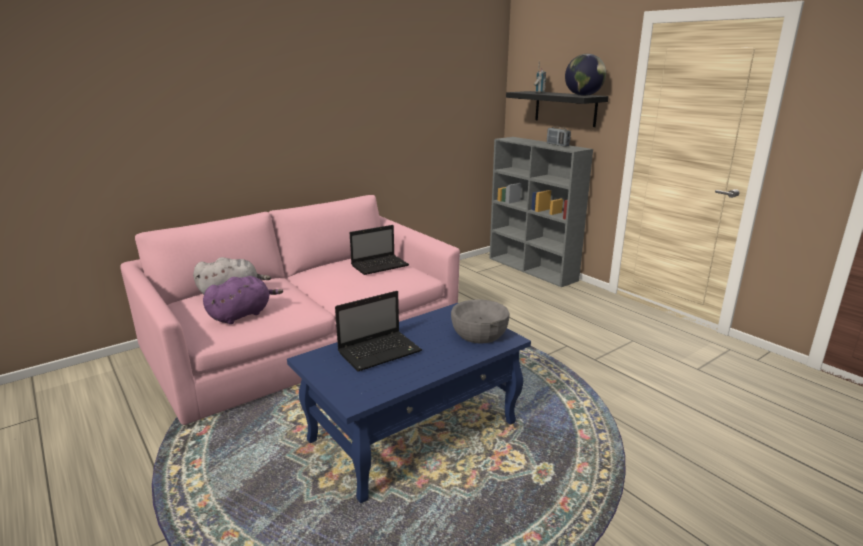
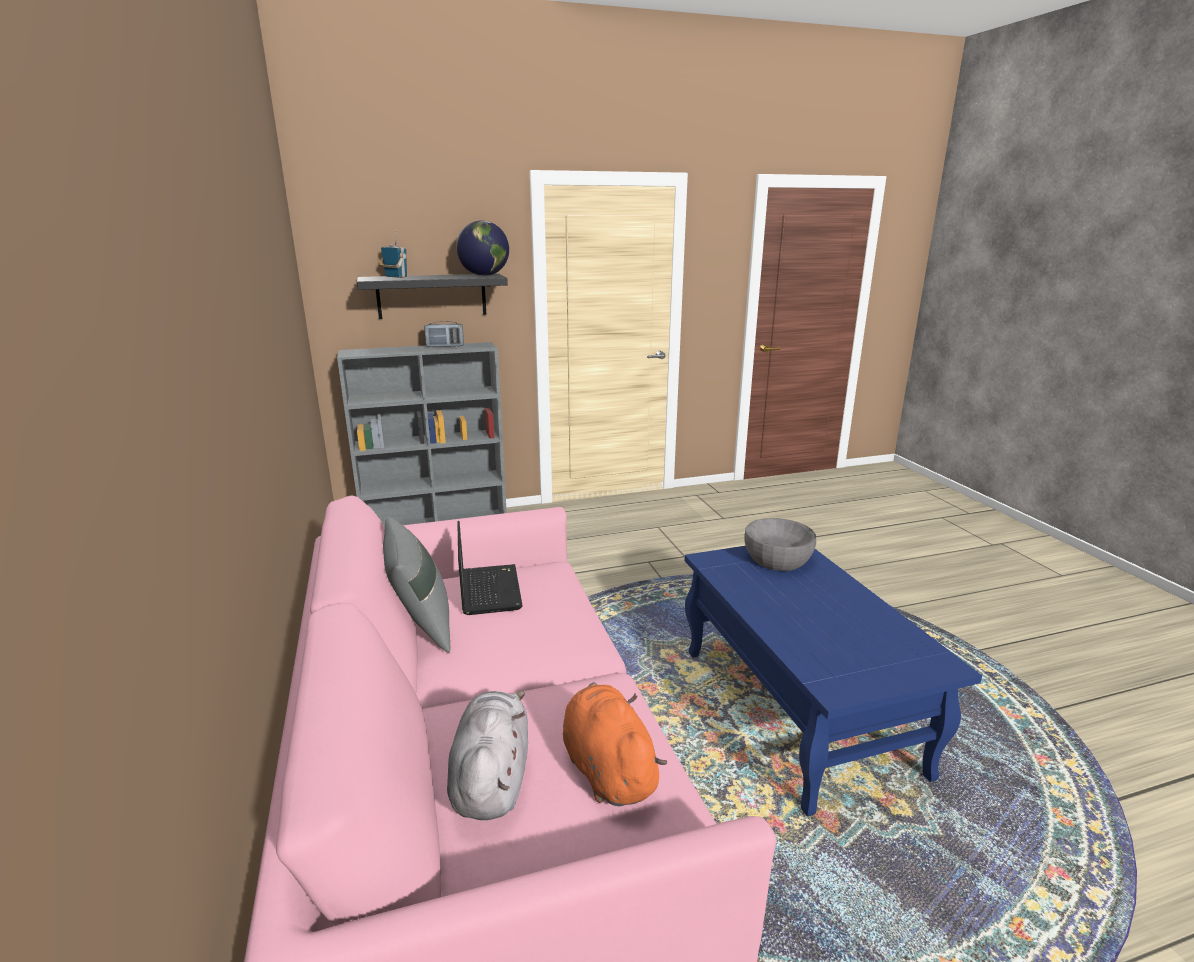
camera: 70 degrees left, 0 degrees up
(242, 315) = (607, 768): purple plush toy -> orange plush toy
(338, 260) = (421, 627): none -> grey pillow
(381, 351) = (815, 628): laptop -> none

